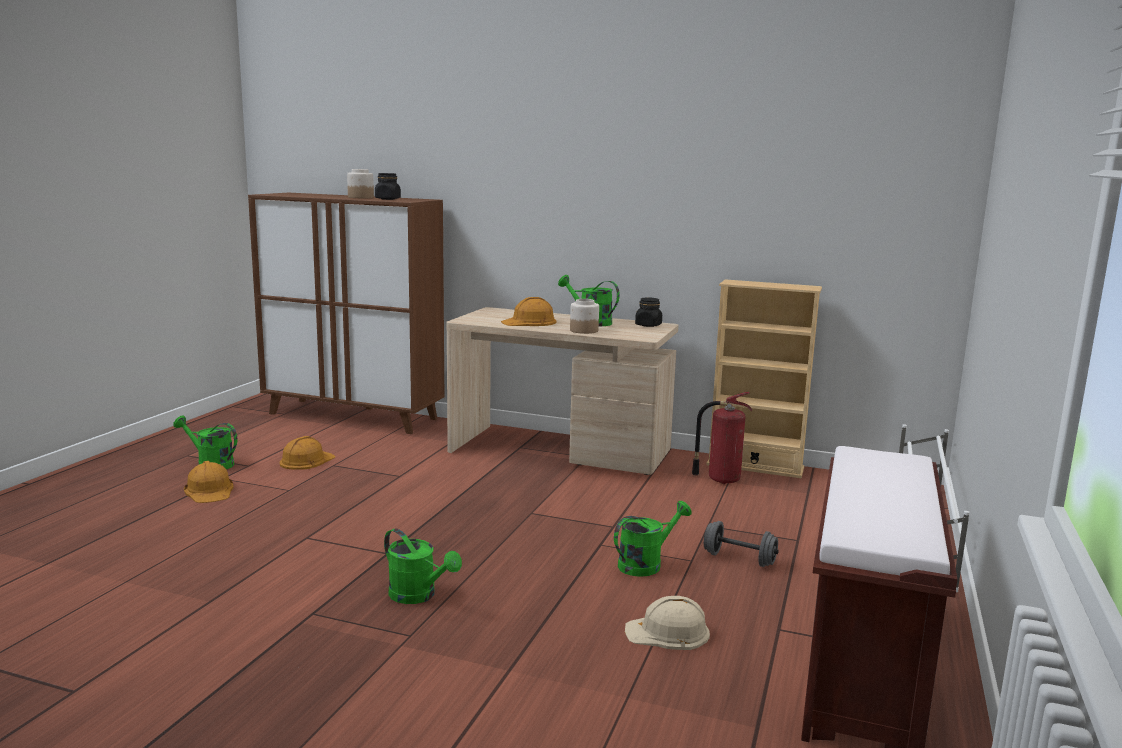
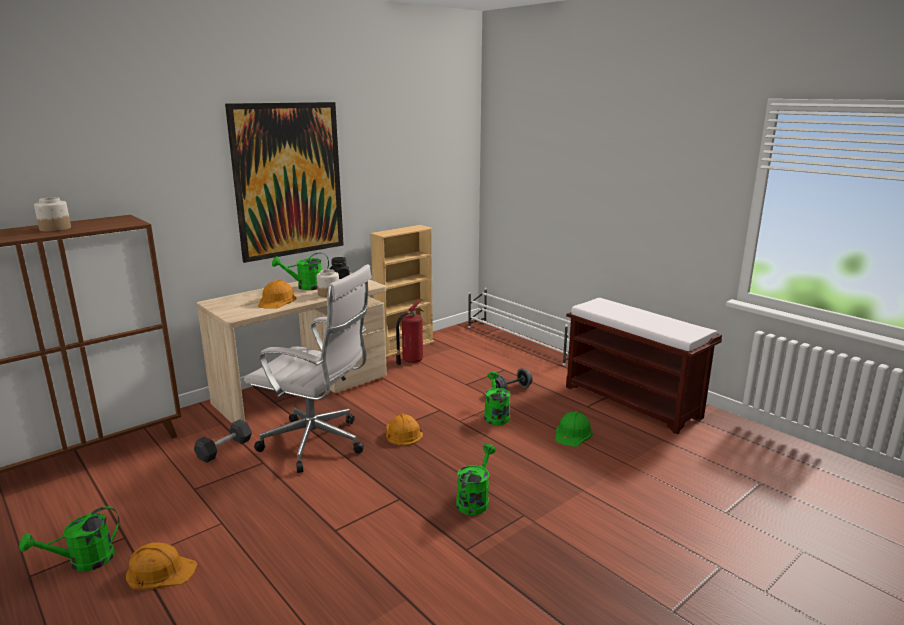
camera: 60 degrees left, 5 degrees up
(306, 460) = (161, 501): orange hard hat -> orange hard hat (402, 433)
(387, 199) = (96, 225): black jar -> none
(408, 455) = (224, 449): none -> grey dumbbell
(418, 596) = (474, 500): green watering can -> green watering can turned 45 degrees counterclockwise
(458, 488) = (318, 444): none -> white office chair
(616, 188) = (288, 180): none -> picture
(668, 632) = (573, 433): beige hard hat -> green hard hat

